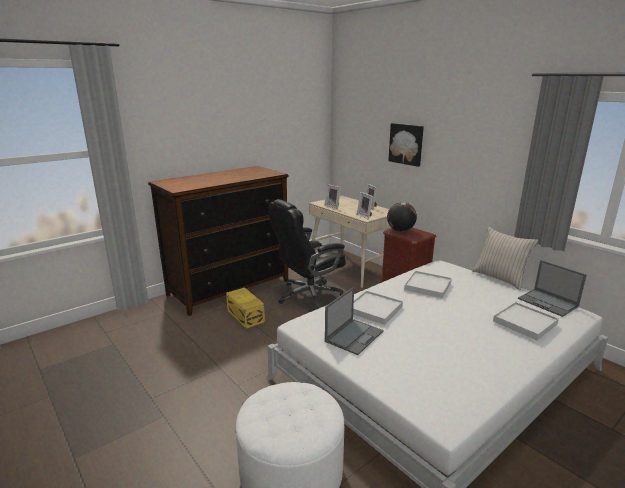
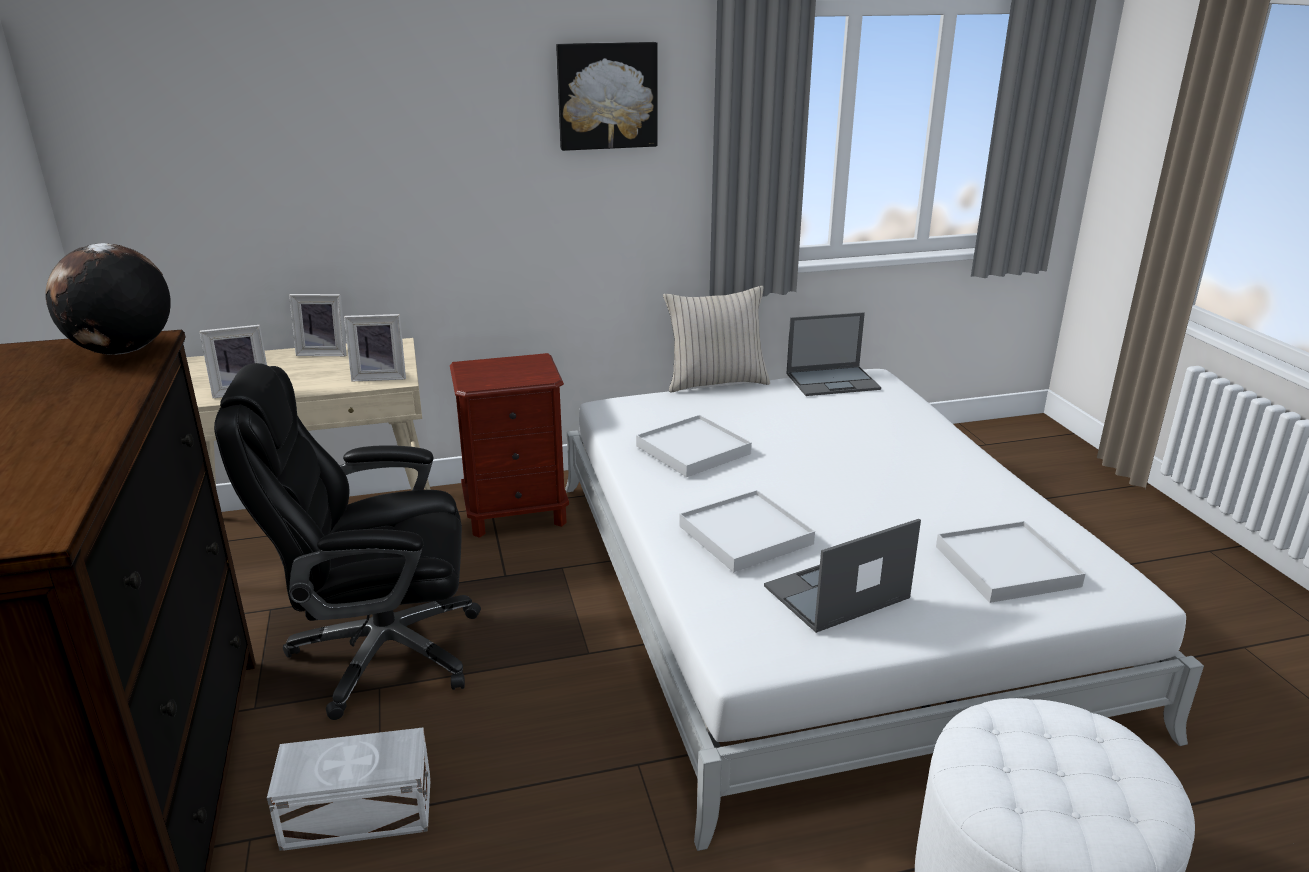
camera: 65 degrees left, 5 degrees up
(245, 316) = (360, 814): yellow storage box -> white storage box
(308, 296) = (381, 652): black office chair -> black office chair turned 90 degrees clockwise
(354, 336) = (835, 593): laptop -> laptop turned 90 degrees counterclockwise
(400, 231) = (485, 375): globe -> globe (122, 351)
(406, 144) = (383, 159): picture -> picture (607, 96)
(525, 323) = (882, 421): white tray -> white tray (1007, 566)

